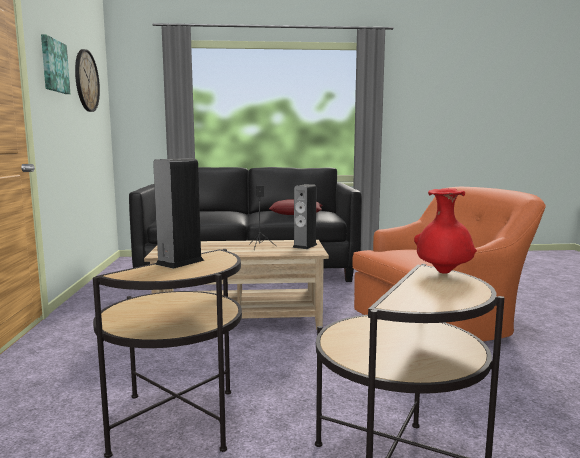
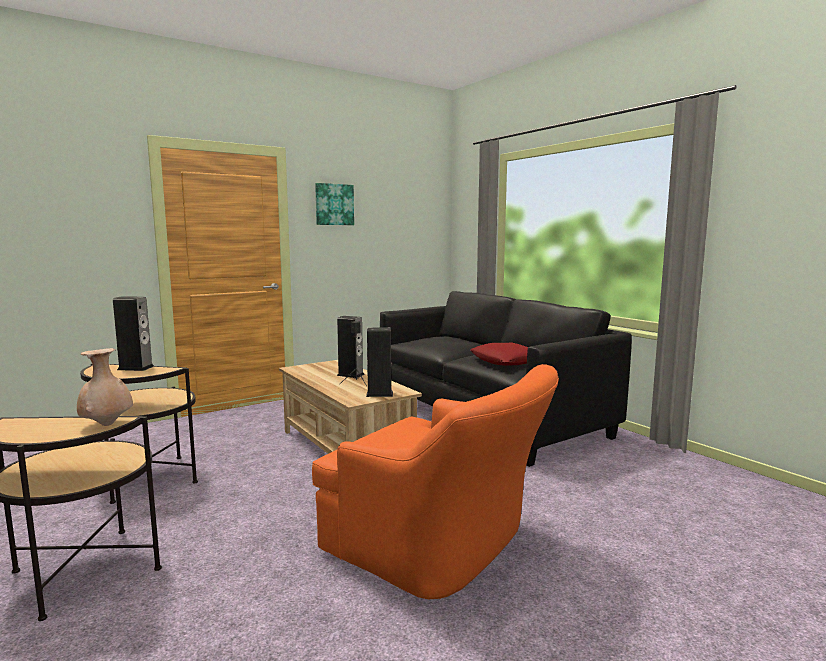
camera: 60 degrees right, 0 degrees up
(86, 81) = (397, 209): wall clock -> none
(229, 245) = (350, 375): none -> speaker
(443, 273) = (107, 425): red vase -> beige vase

